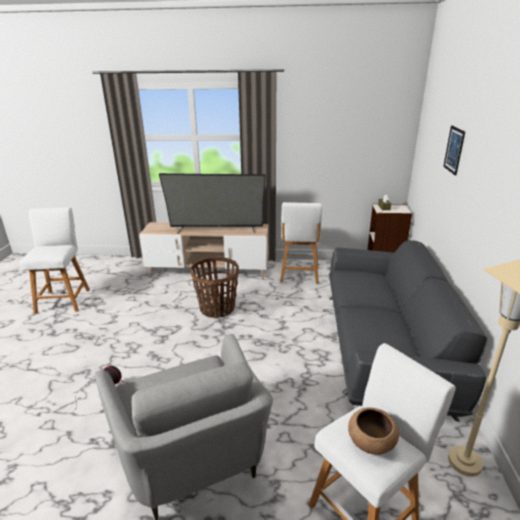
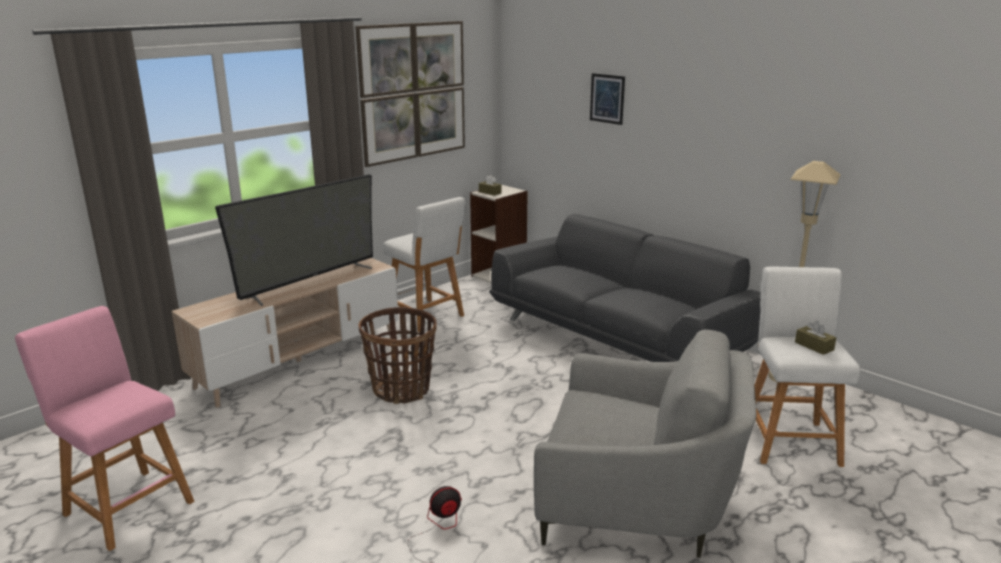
camera: 50 degrees left, 5 degrees down
(64, 300) = (126, 506): white stool -> pink stool
(330, 124) = (413, 91): none -> picture
(371, 442) = (814, 346): brown bowl -> brown tissue box

